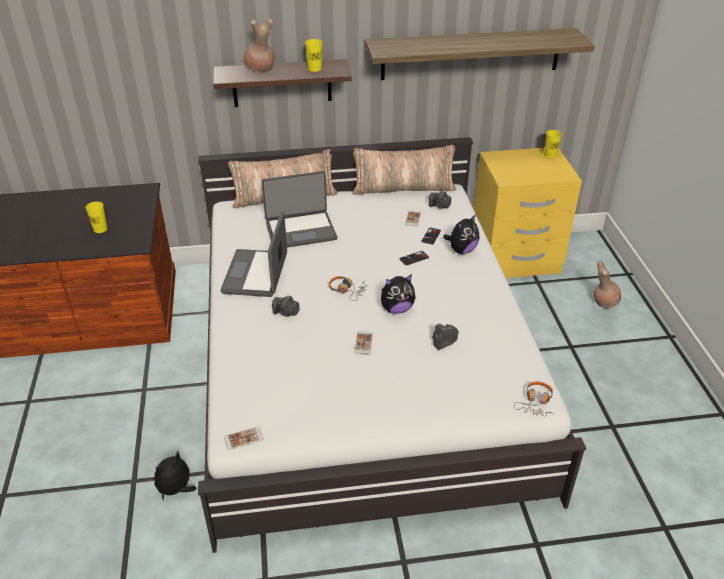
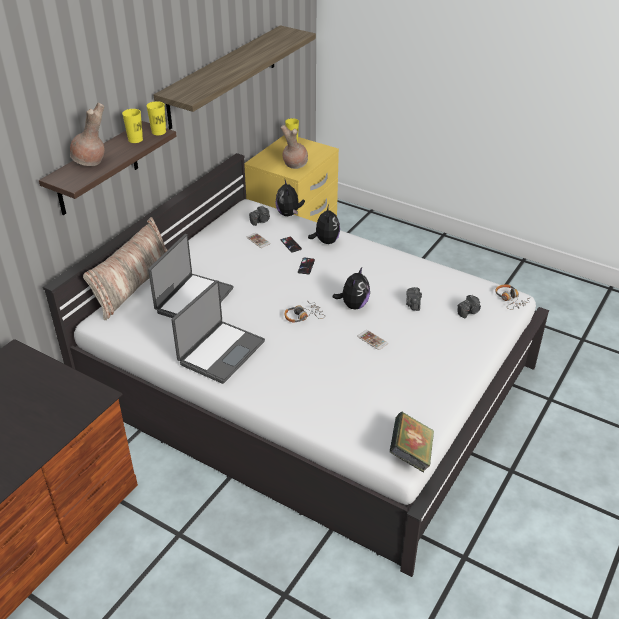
camera: 50 degrees left, 0 degrees up
(100, 229) = (36, 410): yellow cup -> yellow cup (159, 132)
(176, 489) = (324, 569): plush toy -> plush toy (289, 214)
(243, 438) = (410, 454): phone -> book
(257, 274) = (220, 352): laptop -> laptop turned 105 degrees counterclockwise
(286, 313) = (290, 360): camera -> camera (469, 312)
(403, 188) = (213, 224): pillow -> none
(604, 302) = (383, 237): brown vase -> brown vase (294, 165)

